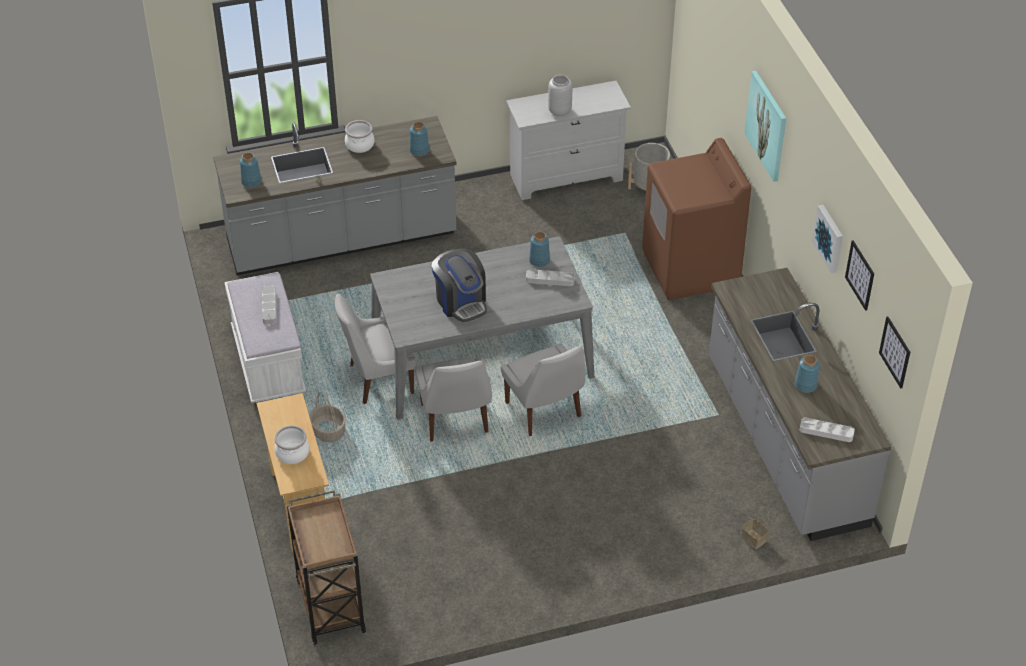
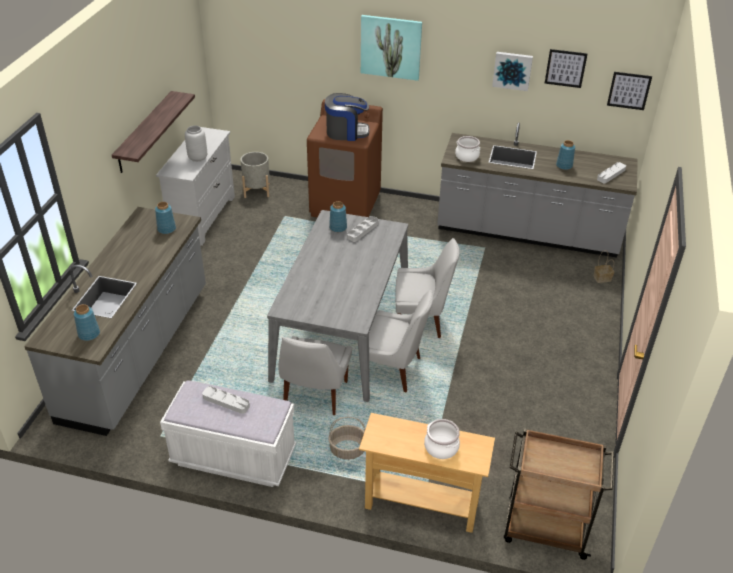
camera: 60 degrees left, 5 degrees down
(360, 145) = (121, 256): cooking pot -> cooking pot (467, 156)
(461, 302) = (346, 280): coffee machine -> coffee machine (346, 132)
(502, 53) = (144, 132): none -> shelf

